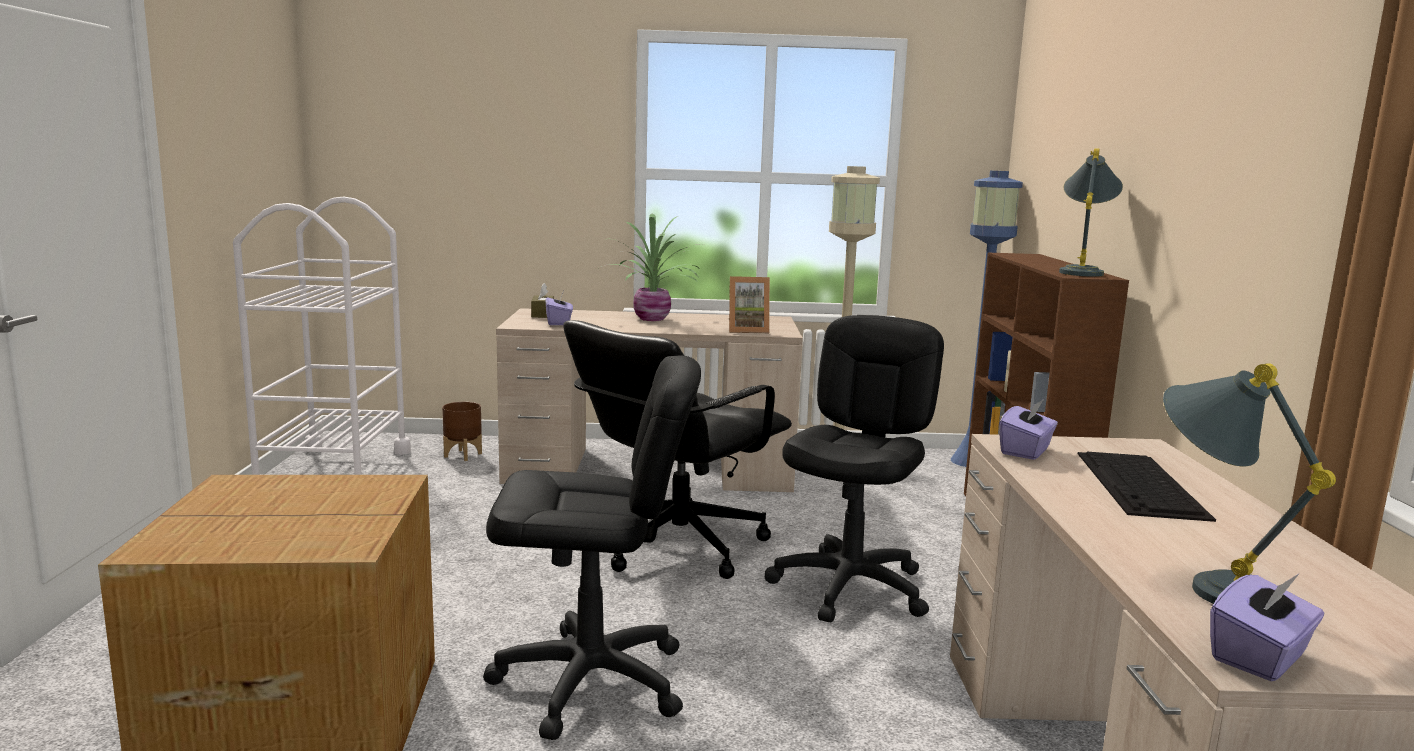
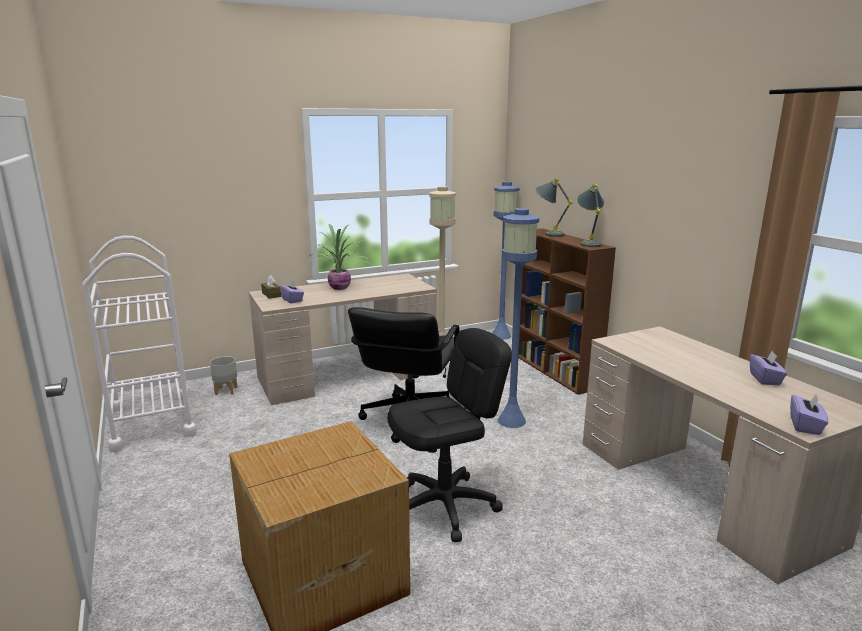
camera: 25 degrees left, 5 degrees up
(463, 455) = (226, 391): brown planter -> grey planter
(747, 330) = (402, 288): picture frame -> none
(850, 587) = (512, 421): black office chair -> blue floor lamp
(1026, 451) = (624, 345): purple tissue box -> purple tissue box (765, 379)
(1141, 485) = (683, 354): keyboard -> none
(1207, 583) = (757, 398): grey table lamp -> grey table lamp (548, 234)

